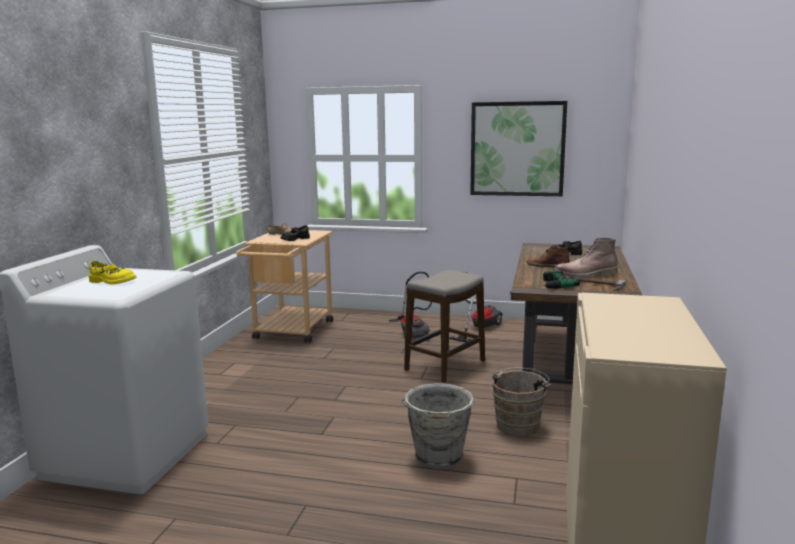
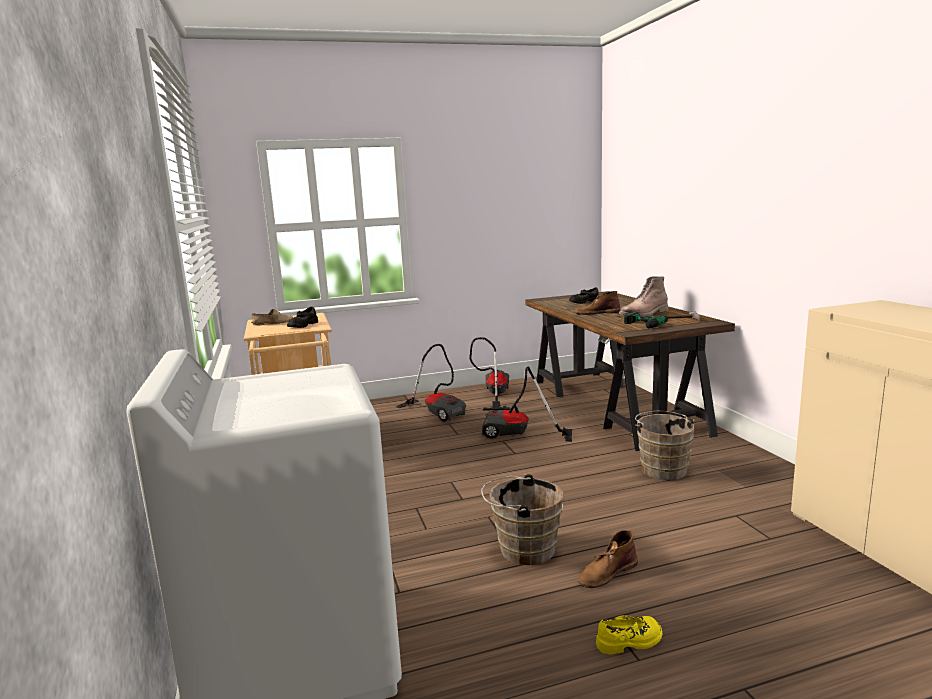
camera: 30 degrees left, 0 degrees up
(112, 281) = (275, 393): yellow shoe -> yellow shoe (629, 641)
(323, 444) = (522, 549): none -> brown bucket
(351, 479) = (607, 573): none -> brown boot
(438, 458) = (648, 521): grey bucket -> none
(444, 366) = (518, 435): stool -> vacuum cleaner
(517, 149) = (505, 204): picture -> none

